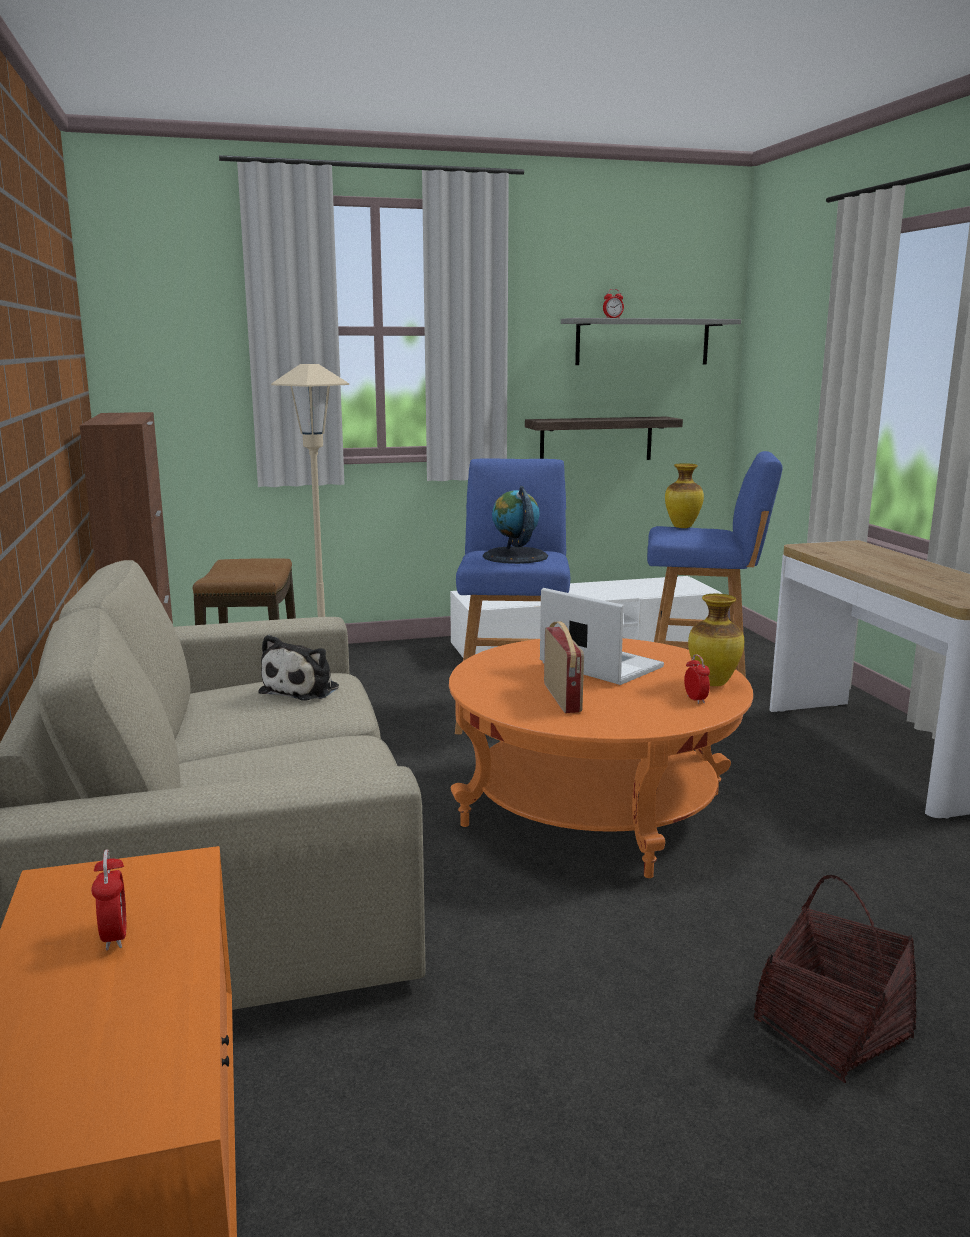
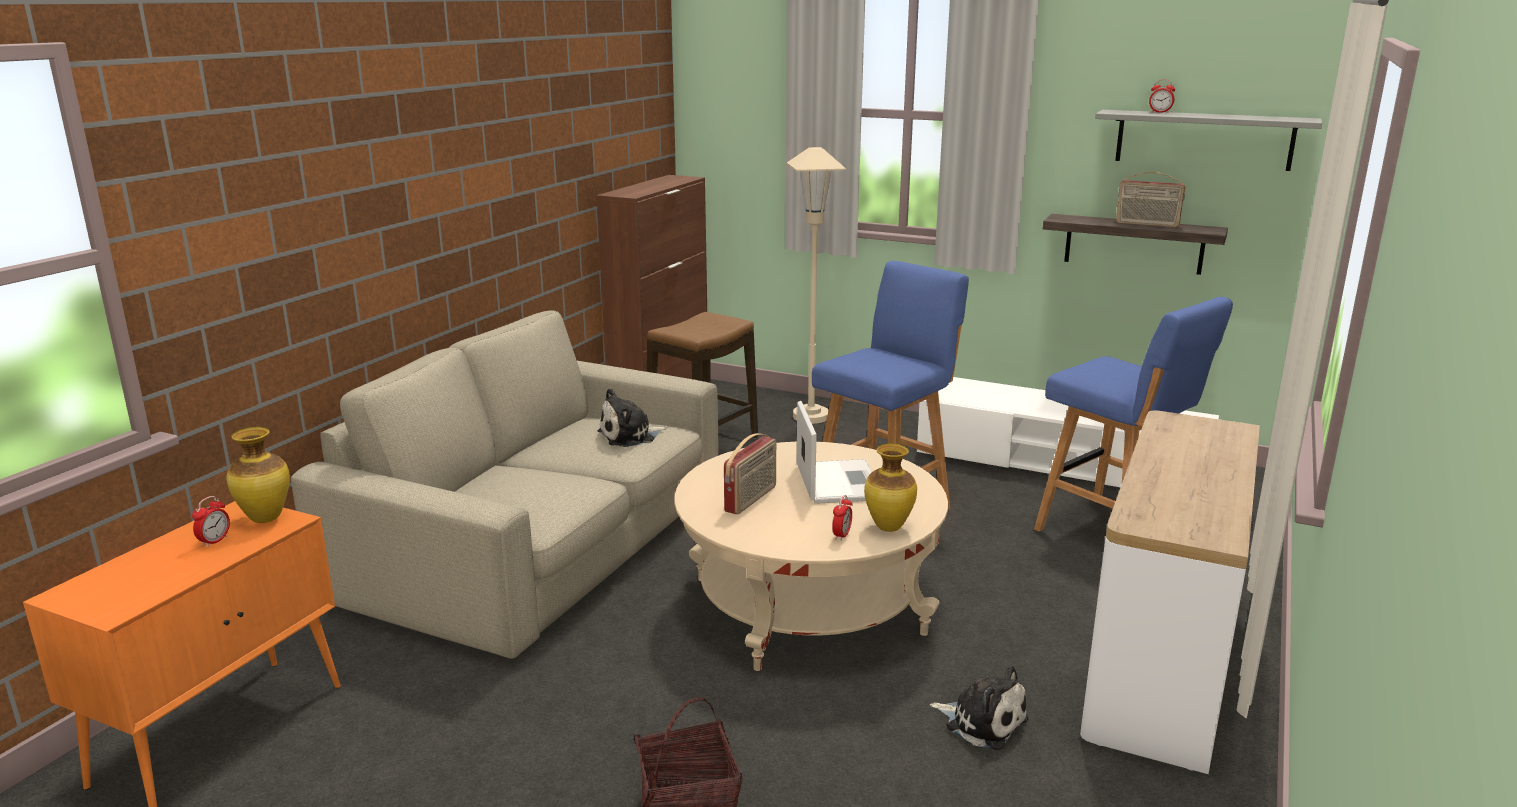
camera: 40 degrees right, 5 degrees up
(515, 556) = (876, 362): globe -> none
(593, 808) = (808, 605): orange coffee table -> beige coffee table
(614, 418) = (1147, 224): none -> radio
(682, 527) = (1121, 364): vase -> vase (265, 519)
(863, 837) = (982, 722): none -> plush toy

